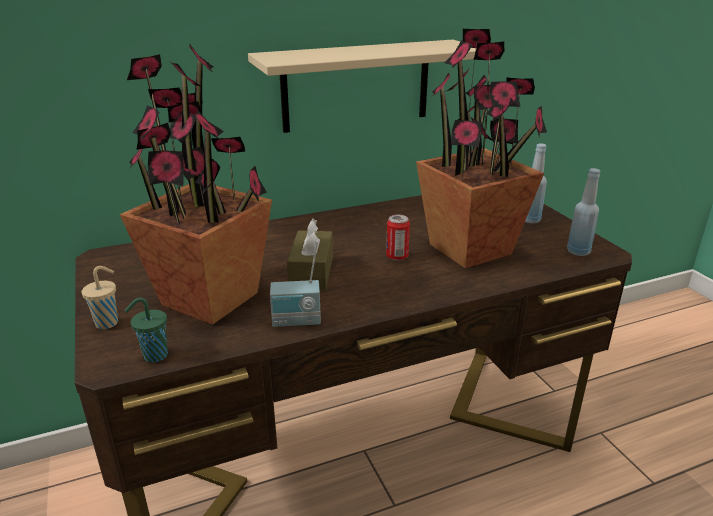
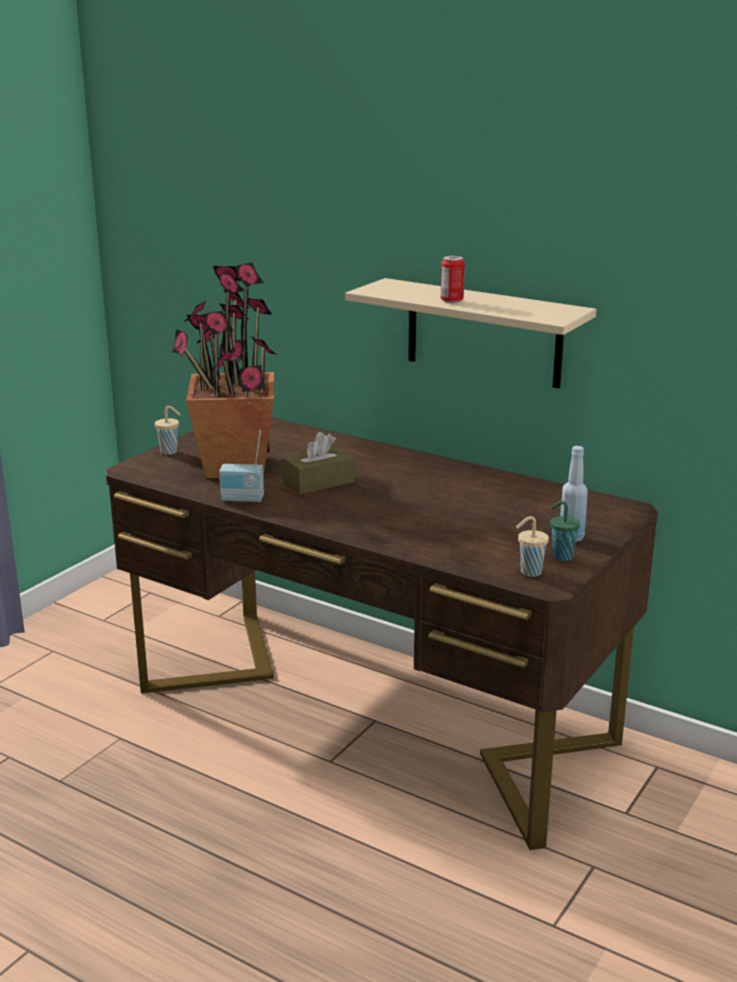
camera: 55 degrees right, 5 degrees down
(154, 356) = (152, 476): green cup -> green cup (561, 556)
(296, 322) = (242, 500): radio -> radio turned 45 degrees counterclockwise
(397, 256) = (392, 503): can -> can (451, 301)
(471, 249) = (454, 527): potted plant -> none
(578, 252) = (529, 572): blue bottle -> beige cup

